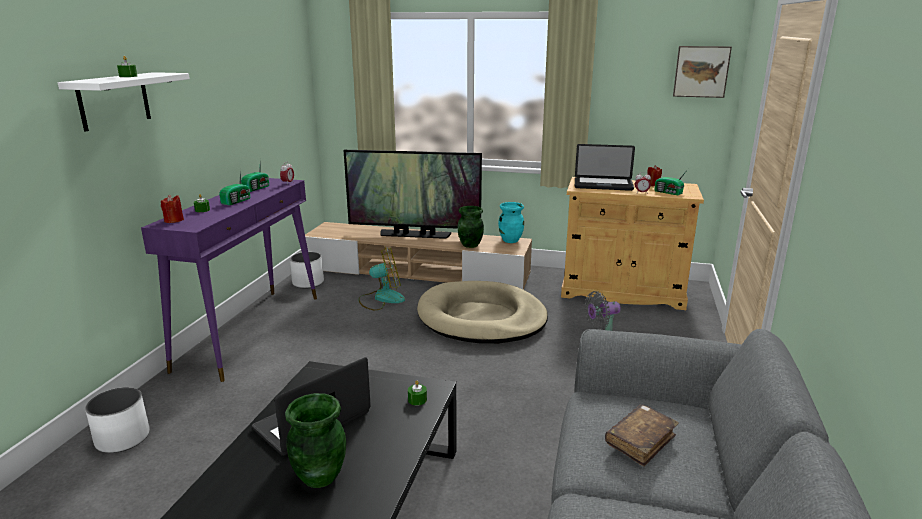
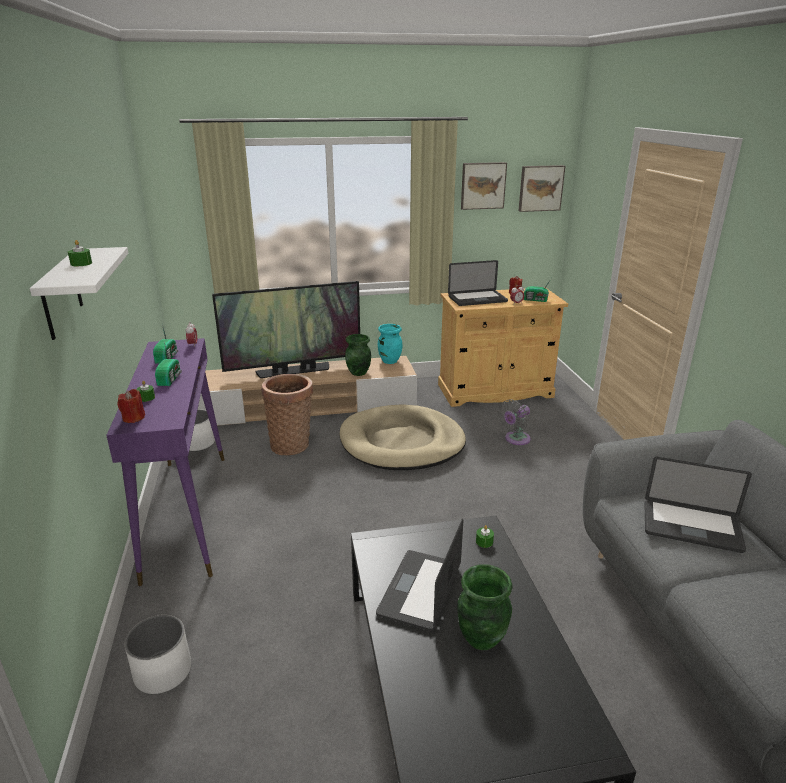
camera: 25 degrees left, 5 degrees up
(381, 298) = (291, 444): fan -> basket
(631, 65) = (482, 185): none -> picture
(640, 441) = (691, 527): brown book -> laptop

